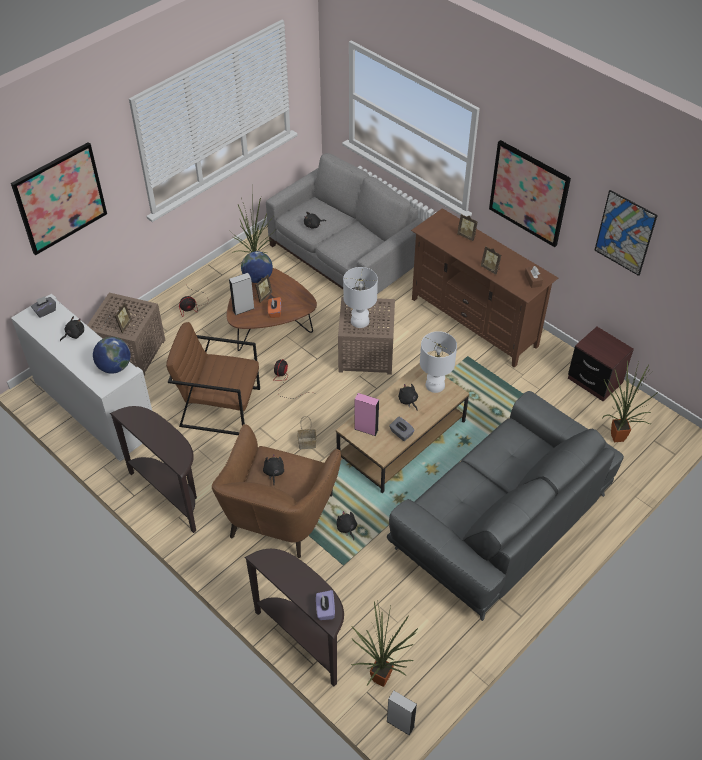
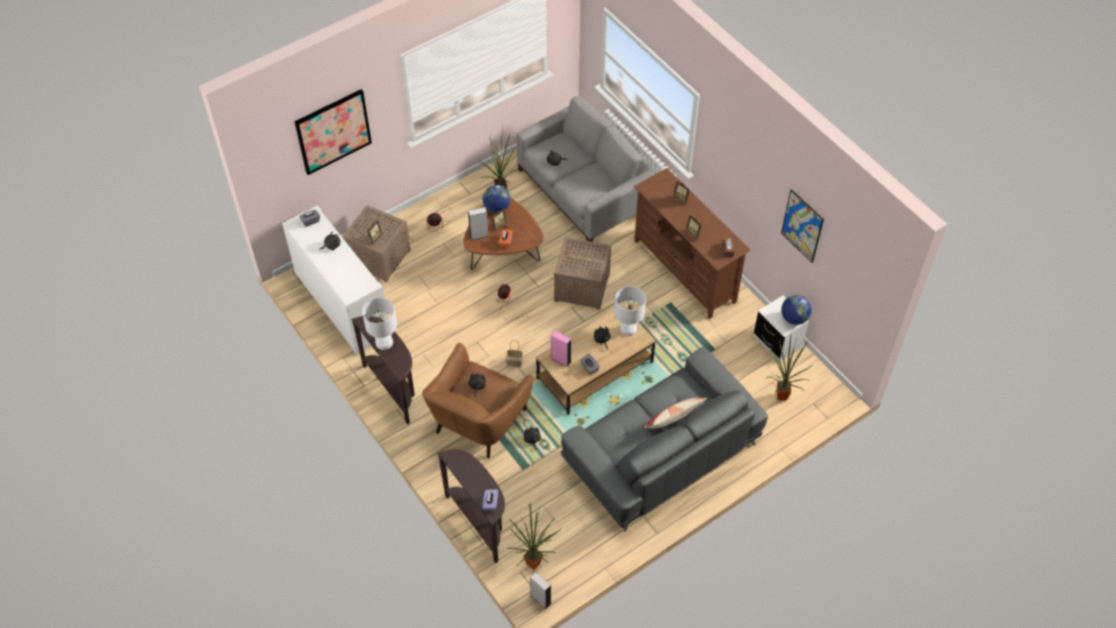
camera: 10 degrees right, 5 degrees up
(114, 367) = (360, 280): globe -> globe (794, 318)
(220, 406) = (447, 318): brown armchair -> none
(359, 320) = (576, 261): white table lamp -> white table lamp (384, 342)
(515, 477) = (674, 420): none -> pillow
(529, 193) = (735, 173): picture -> none
(594, 381) = (777, 341): brown nightstand -> white nightstand

